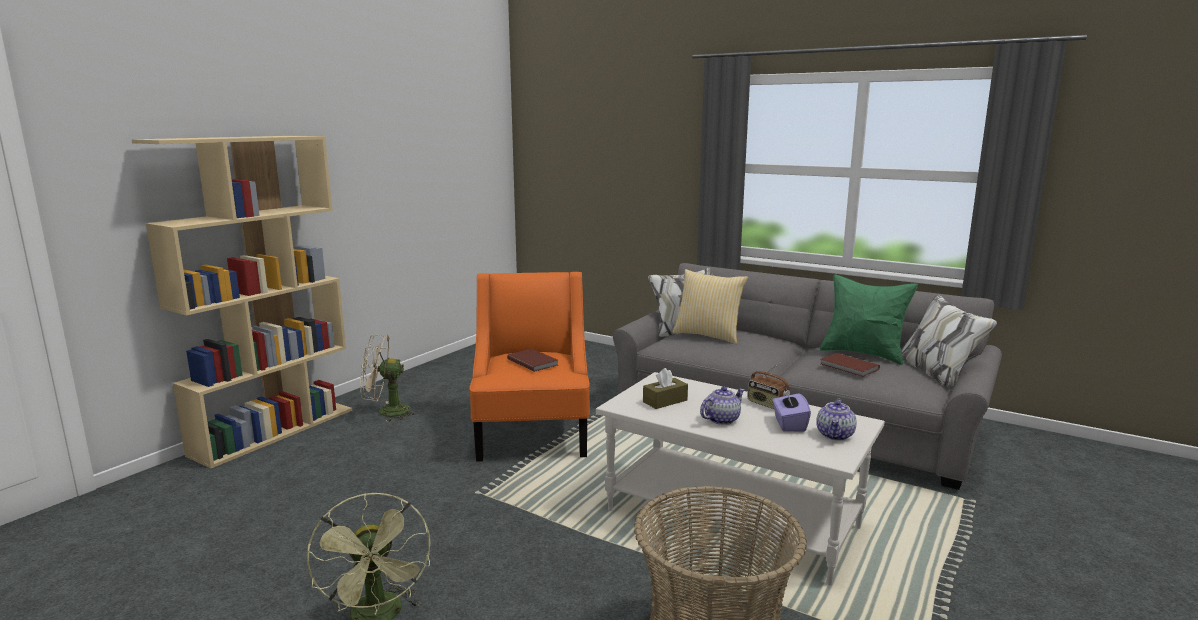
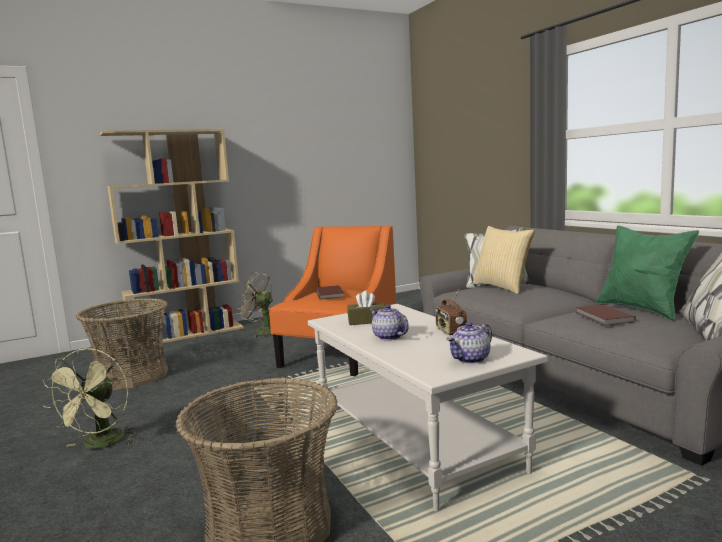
camera: 30 degrees right, 5 degrees down
(279, 511) = (132, 376): none -> basket
(721, 419) = (388, 337): teapot -> teapot turned 120 degrees counterclockwise
(789, 424) = (442, 346): purple tissue box -> none

